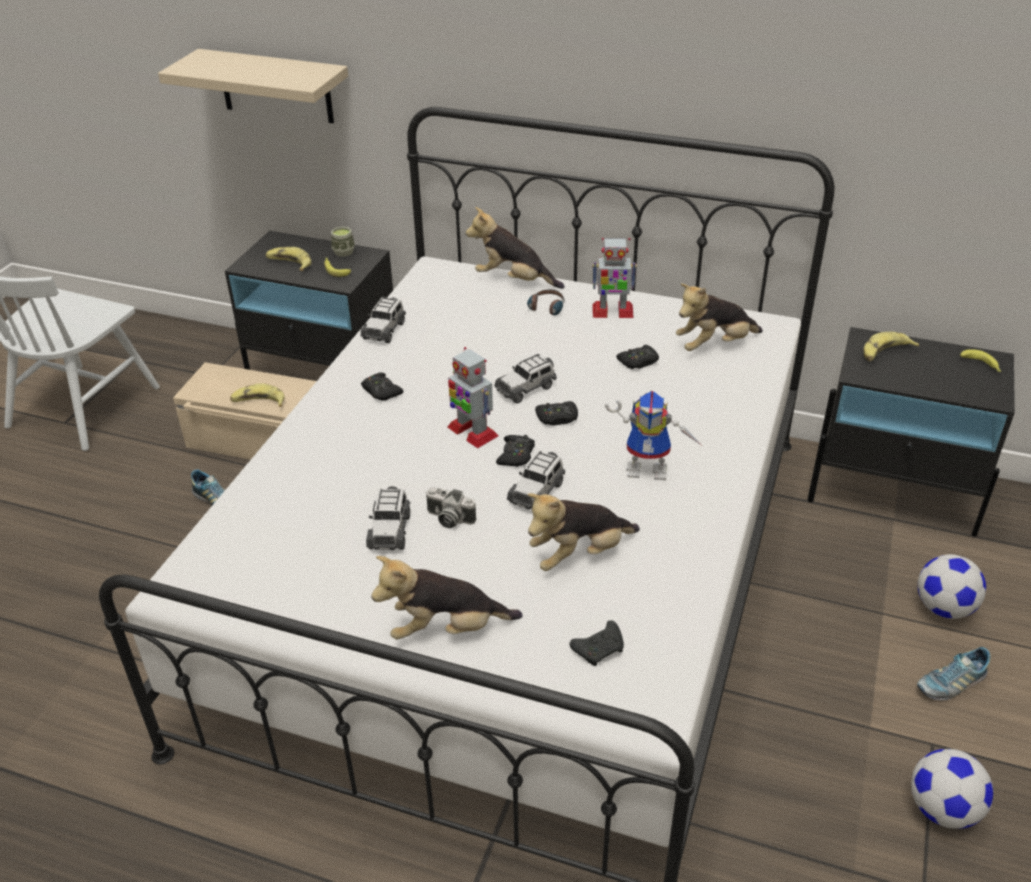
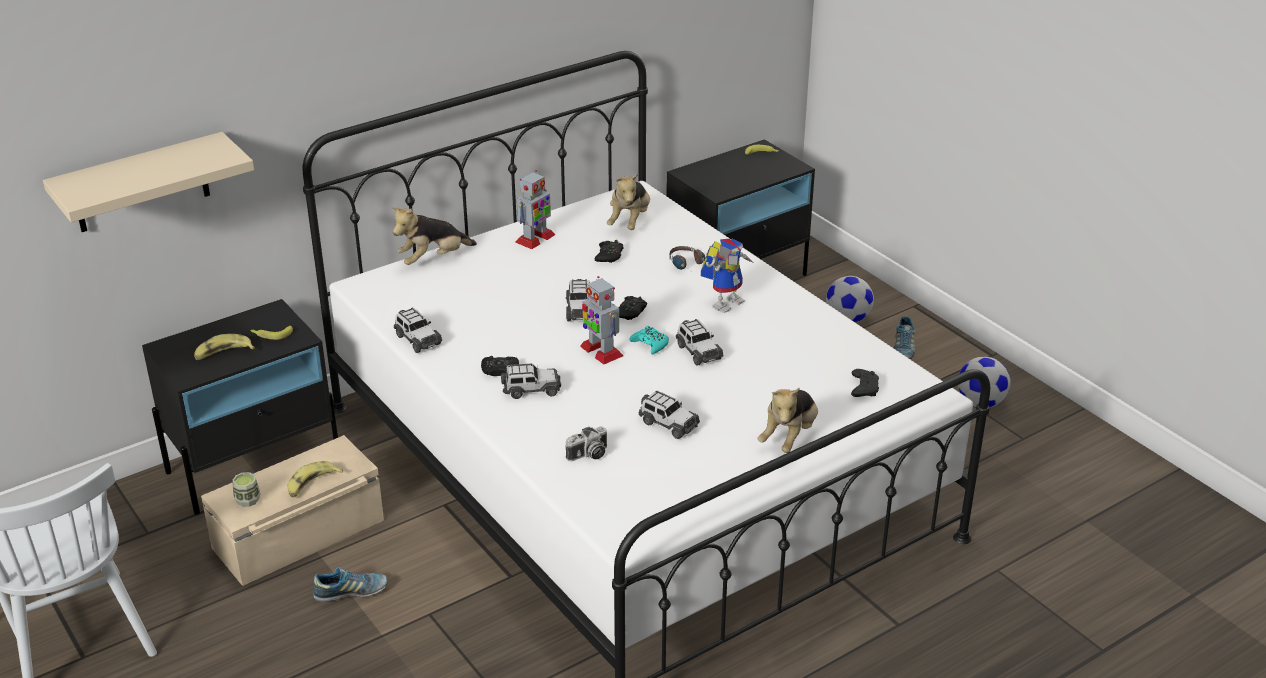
camera: 55 degrees left, 5 degrees down
(343, 252) = (249, 320): cup -> cup (248, 500)
(368, 422) = (531, 389): none -> toy car
(448, 519) = (684, 396): camera -> camera (588, 455)
(472, 431) = (601, 351): toy robot -> toy robot turned 60 degrees clockwise
(516, 455) = (650, 344): black game controller -> turquoise game controller
(545, 310) = (494, 263): headphones -> headphones (688, 265)
(579, 554) = (776, 361): plush toy -> none
(885, 353) = (709, 175): banana -> none

